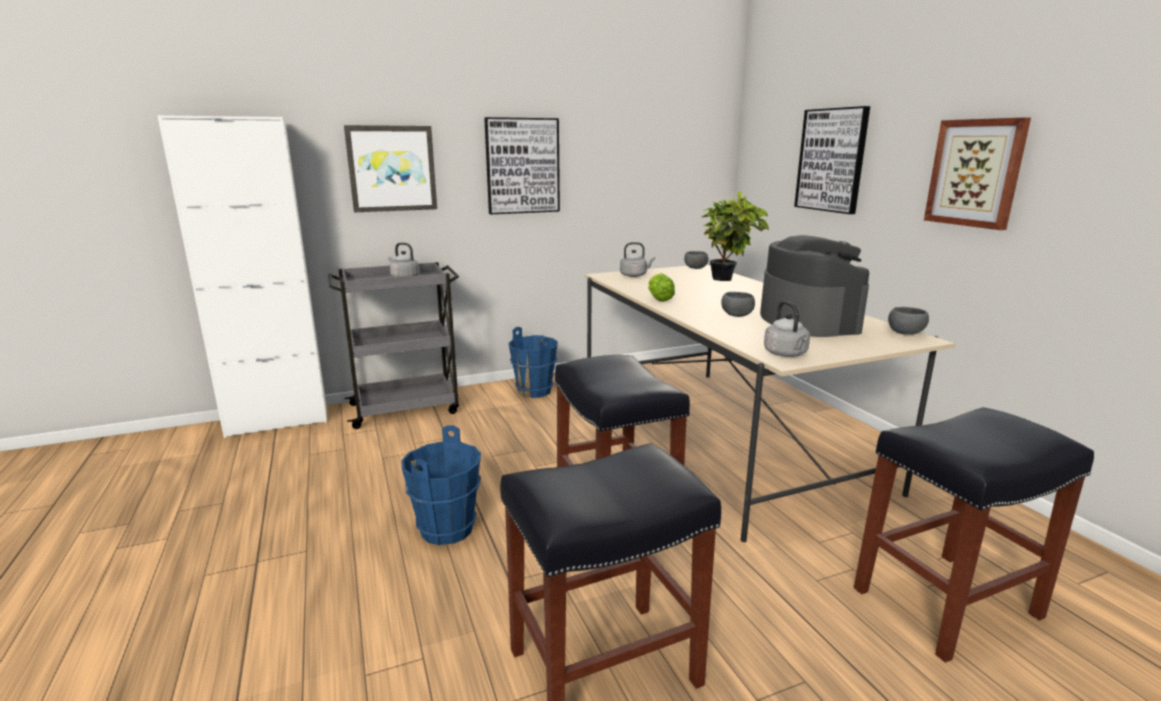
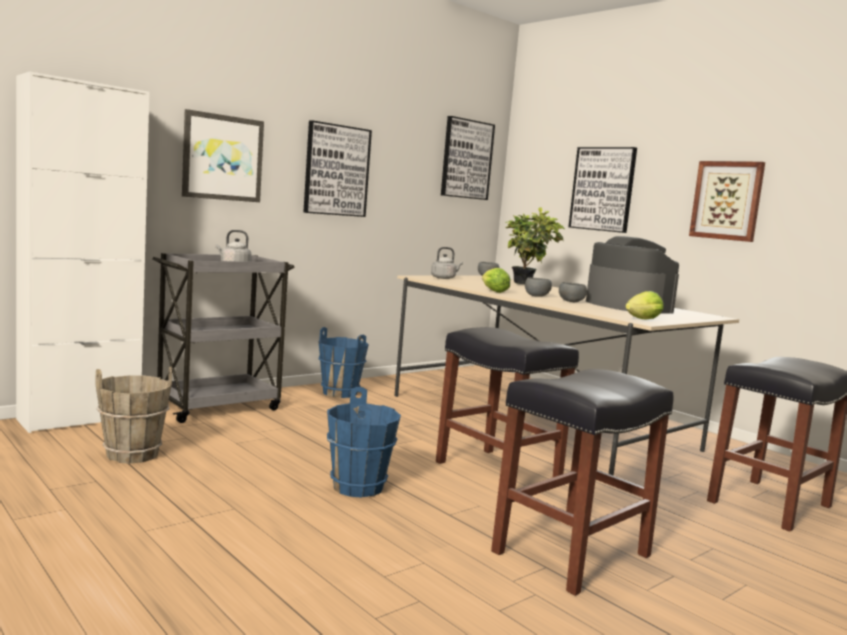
camera: 20 degrees left, 10 degrees down
(281, 469) = (132, 454): none -> brown bucket
(684, 134) = (466, 159): none -> picture
(786, 354) = (641, 319): grey kettle -> lettuce
(906, 333) = (702, 314): grey bowl -> grey bowl (537, 296)

